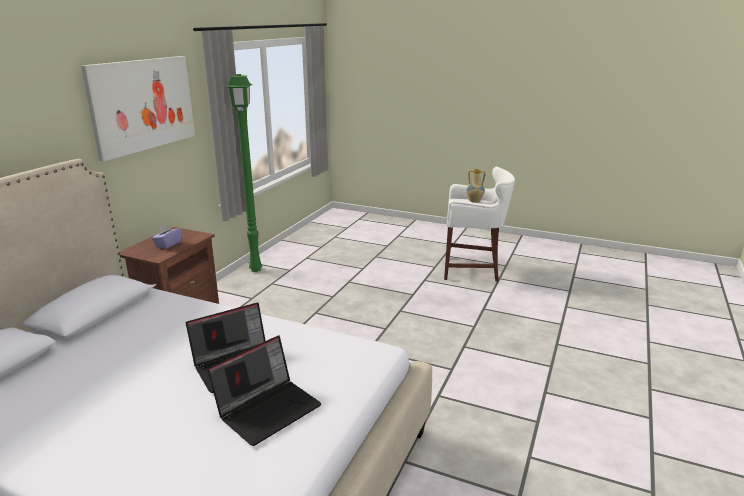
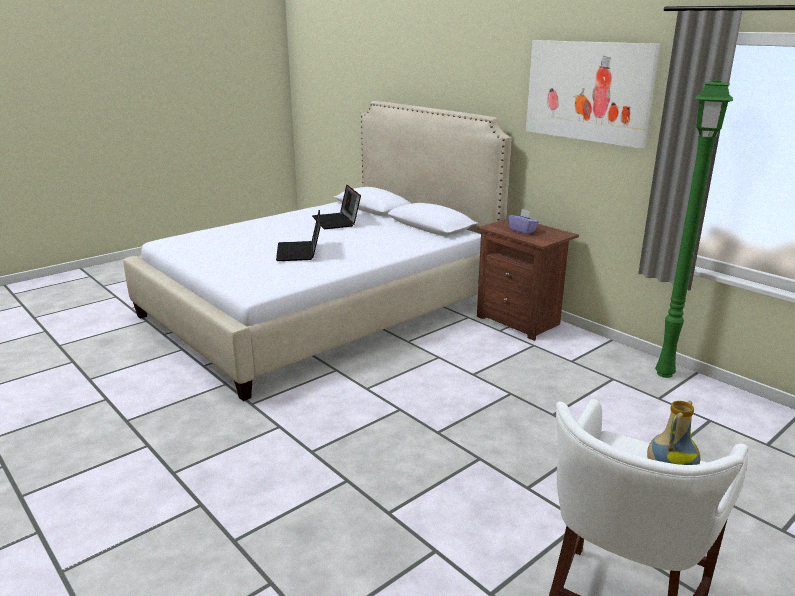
camera: 115 degrees right, 0 degrees up
(268, 409) = (241, 254): laptop -> laptop (337, 221)

